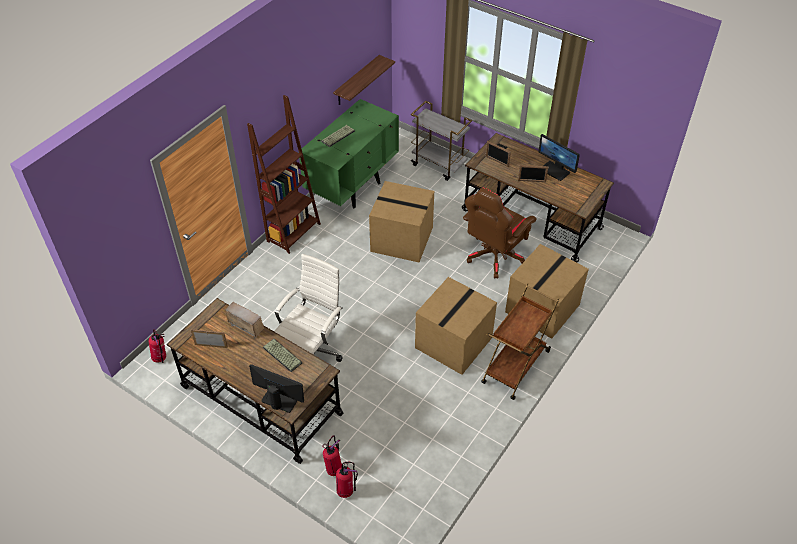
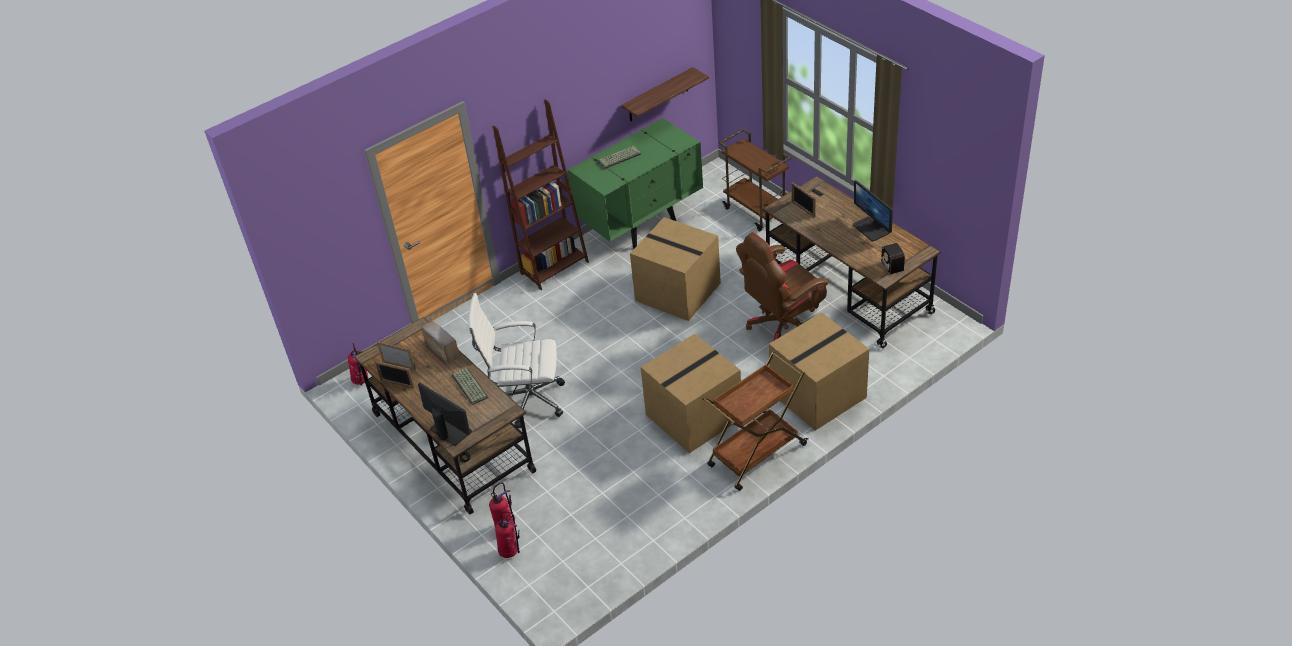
camera: 20 degrees right, 5 degrees down
(312, 352) = (527, 401): white office chair -> white office chair turned 135 degrees counterclockwise
(439, 167) = (756, 214): grey cart -> brown cart
(531, 181) = (836, 237): picture frame -> picture frame (397, 384)
(580, 195) = (890, 260): none -> radio

